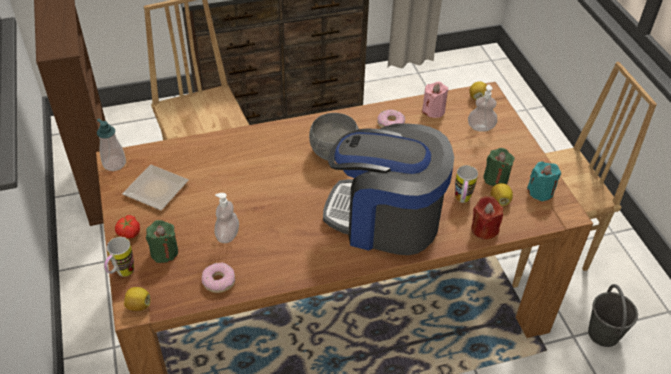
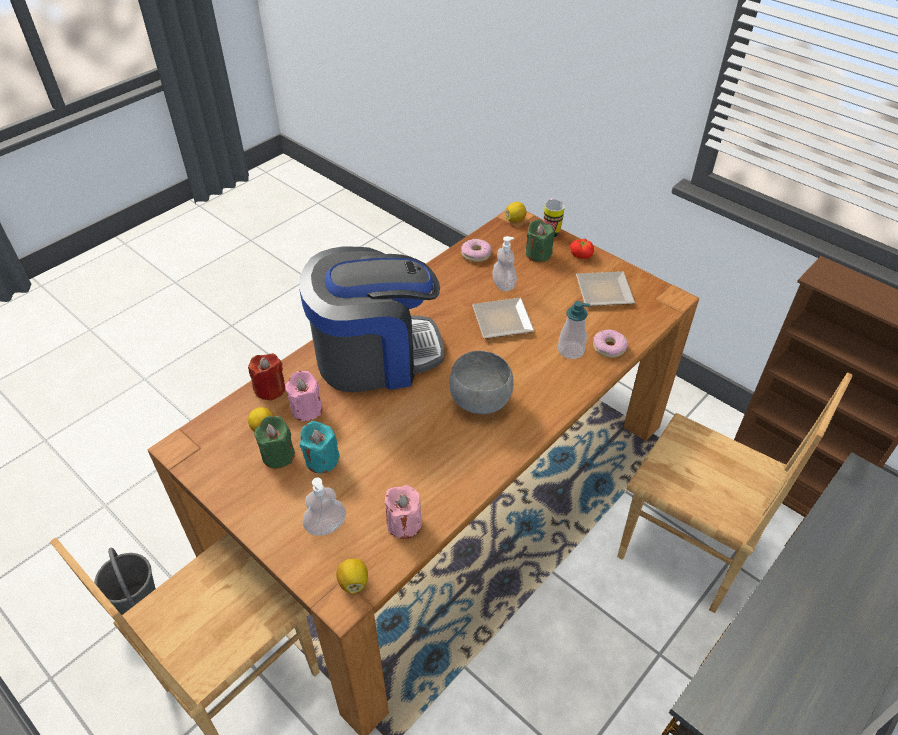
camera: 150 degrees right, 0 degrees up
(114, 164) = (667, 295): soap dispenser -> soap dispenser (571, 350)
(261, 201) = (504, 322): none -> plate
(390, 124) = (445, 472): donut -> donut (609, 347)
(462, 201) = (306, 409): mug -> pink candle
(540, 192) = (218, 462): turquoise candle -> turquoise candle (321, 460)

